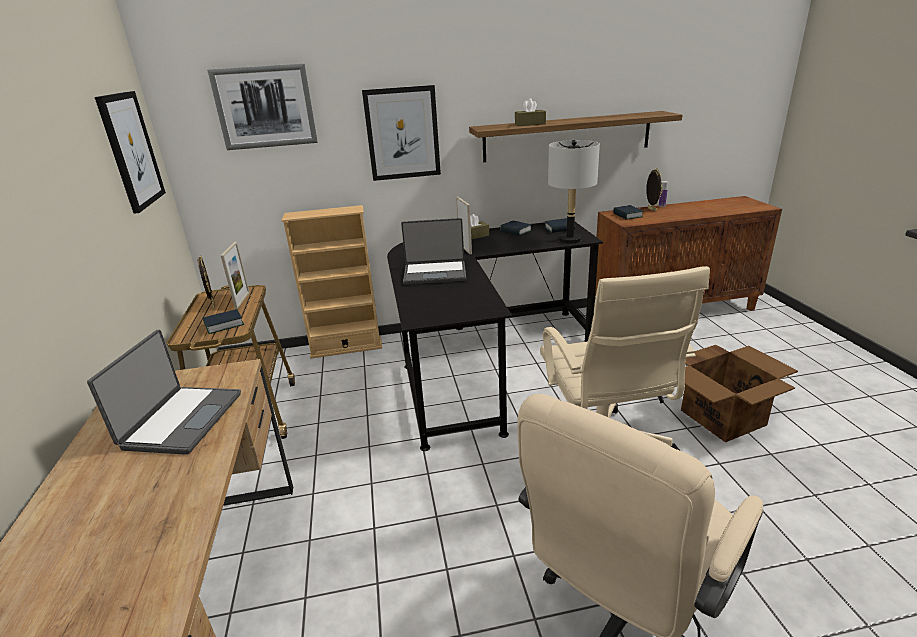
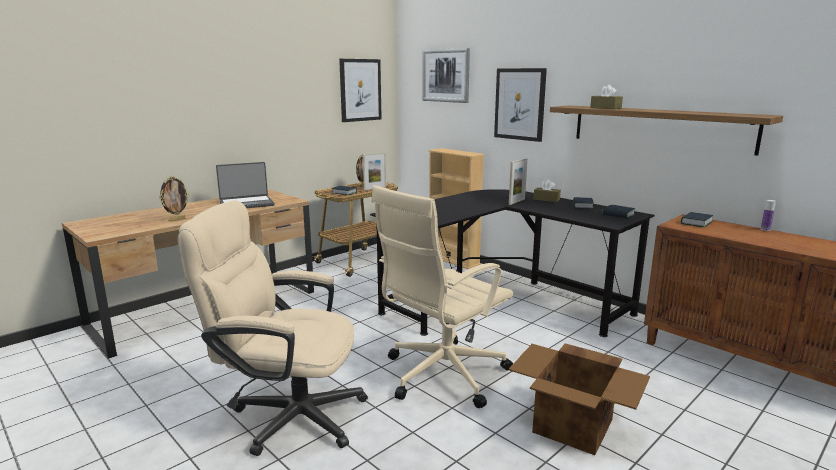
camera: 55 degrees right, 10 degrees down
(435, 273) = (459, 204): laptop -> none
(569, 240) = (597, 221): grey table lamp -> none
(651, 209) = (739, 228): picture frame -> picture frame (177, 219)

